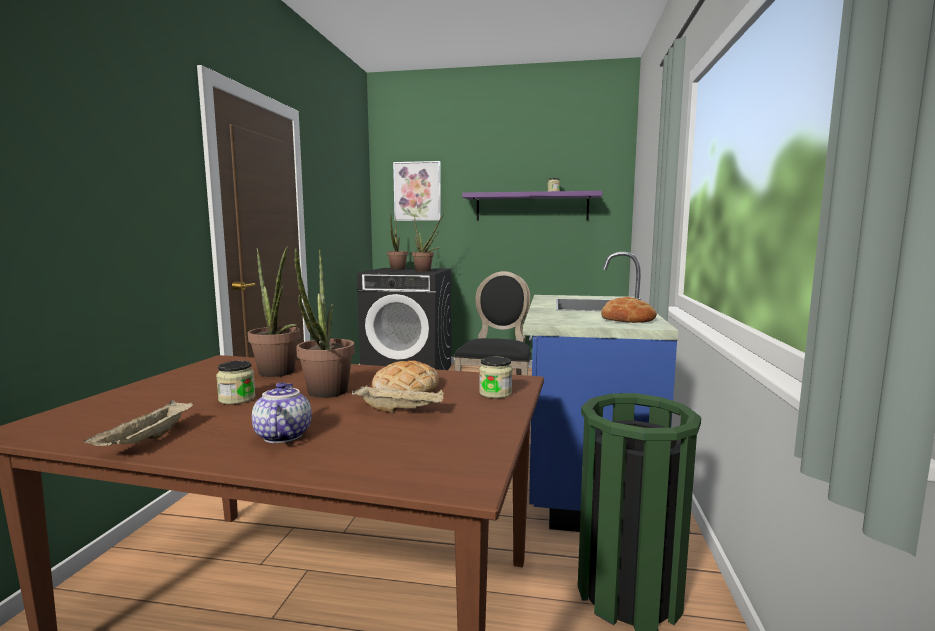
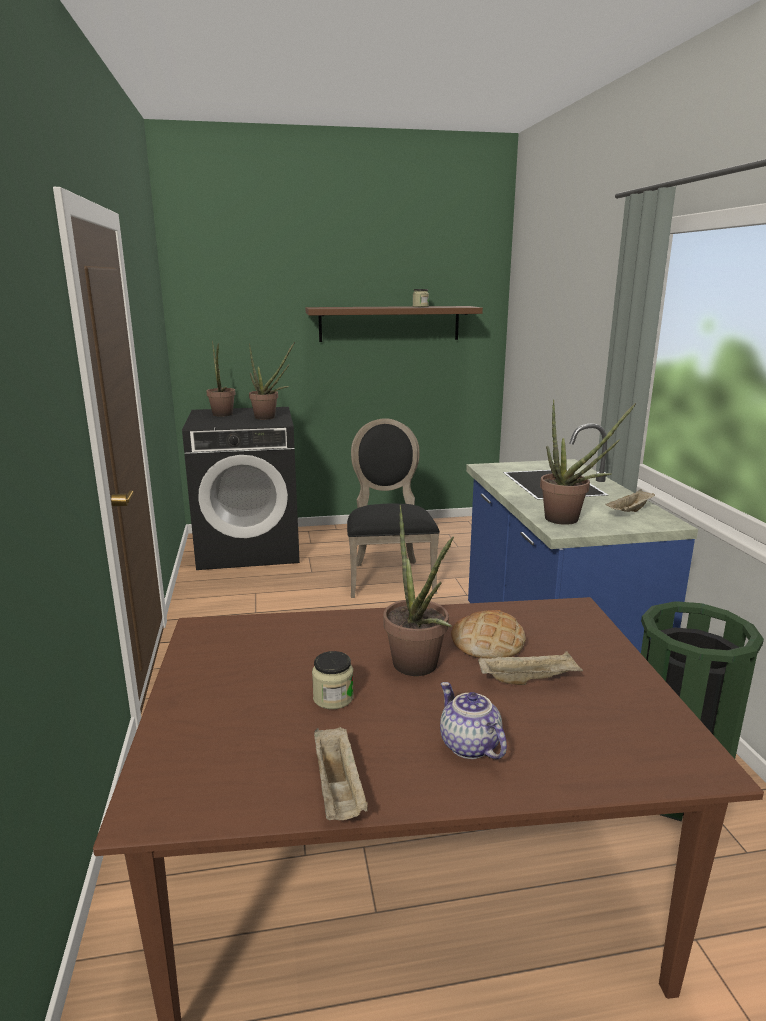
camera: 20 degrees left, 10 degrees up
(278, 374) = (315, 643): potted plant -> potted plant (569, 520)
(417, 191) = (234, 302): picture -> none
(495, 393) = (581, 634): jar -> none
(531, 207) = (389, 323): purple shelf -> brown shelf
(627, 319) = (629, 512): bread -> beige tray

